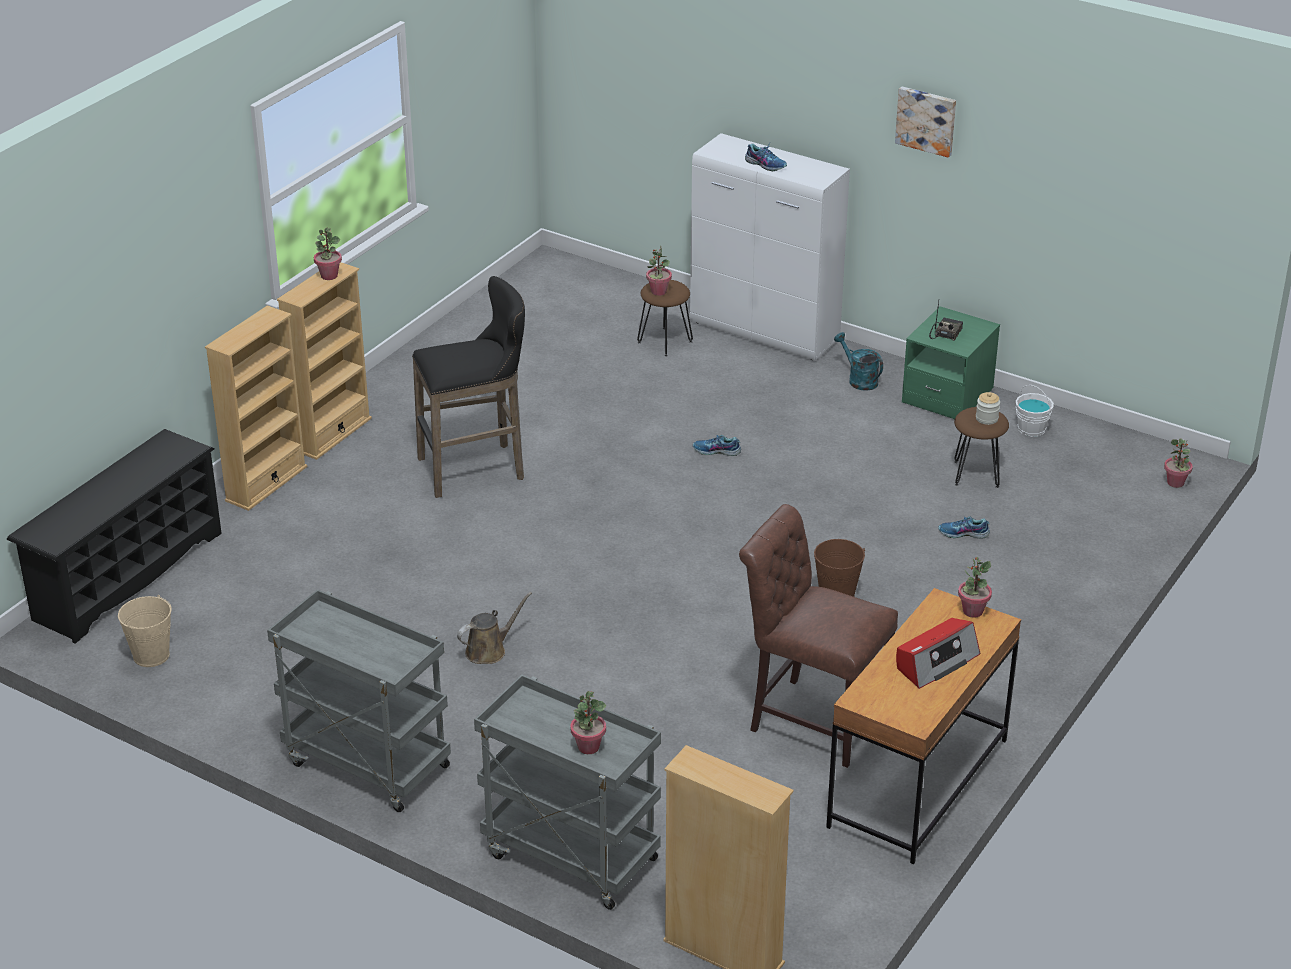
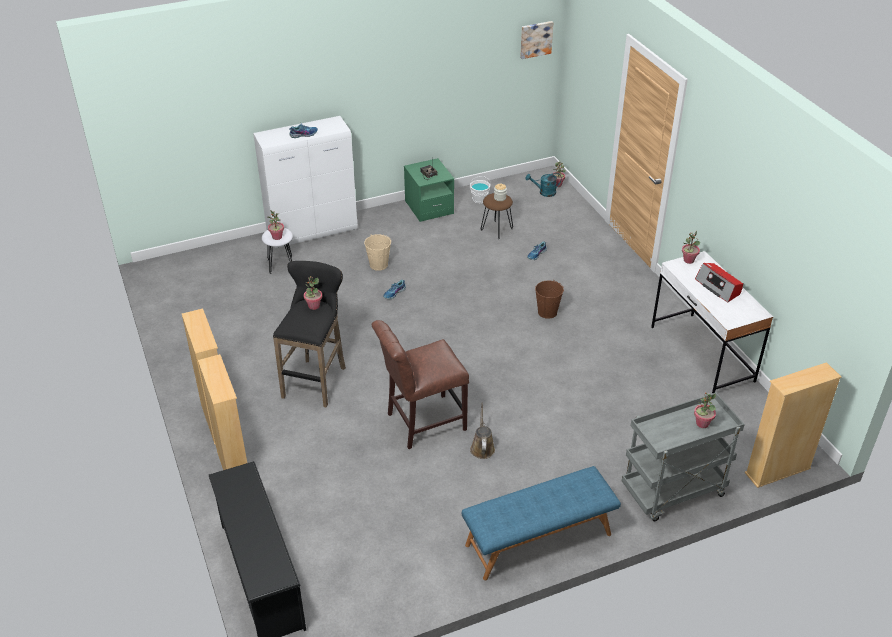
camera: 55 degrees left, 5 degrees up
(151, 655) = (354, 596): beige bucket -> beige bucket (378, 265)
(329, 276) = (197, 322): potted plant -> potted plant (314, 306)
(365, 765) = (538, 540): grey cart -> blue bench
(665, 341) = (280, 264): brown stool -> white stool
(812, 718) = (631, 363): brown chair -> brown chair (422, 422)
(859, 380) = (386, 224): turquoise watering can -> turquoise watering can (544, 192)
(918, 783) = (701, 354): brown desk -> white desk
(926, 120) = (381, 67): picture -> picture (535, 39)
(936, 662) = (718, 287): radio -> radio turned 150 degrees clockwise

